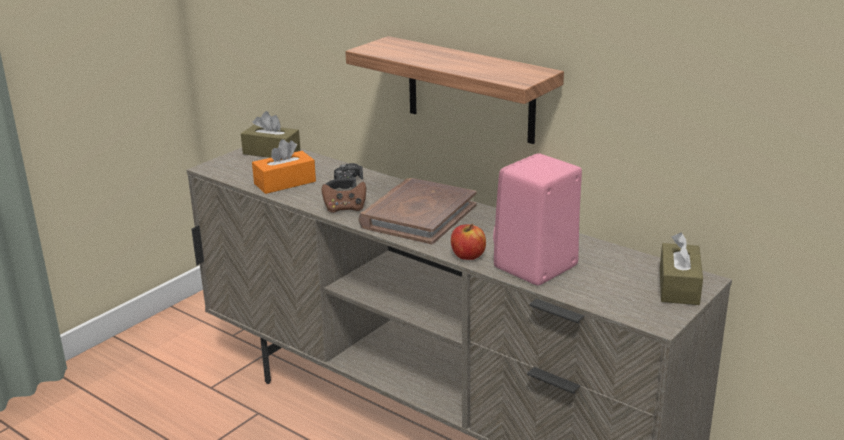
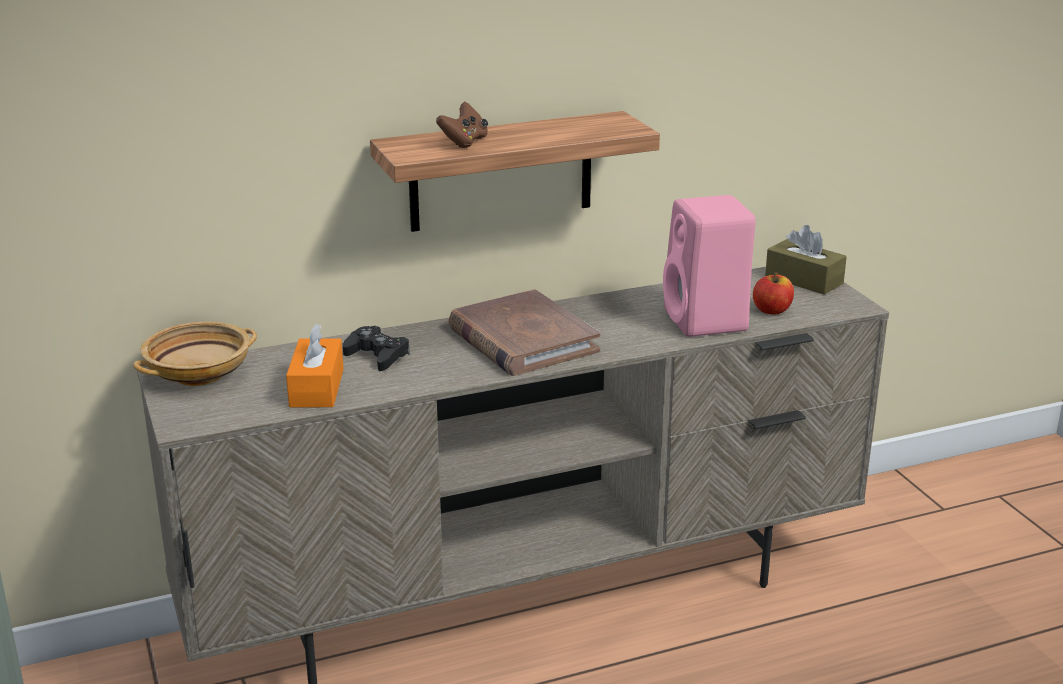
camera: 60 degrees left, 0 degrees up
(271, 152) = (199, 374): brown tissue box -> beige bowl
(345, 209) = (448, 372): brown game controller -> brown game controller (464, 142)
(468, 256) = (647, 342): apple -> apple (772, 310)

